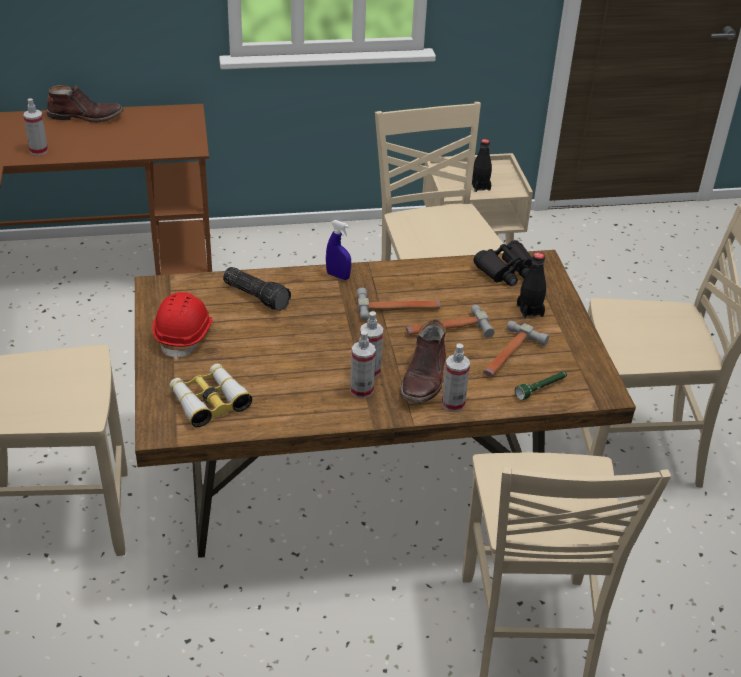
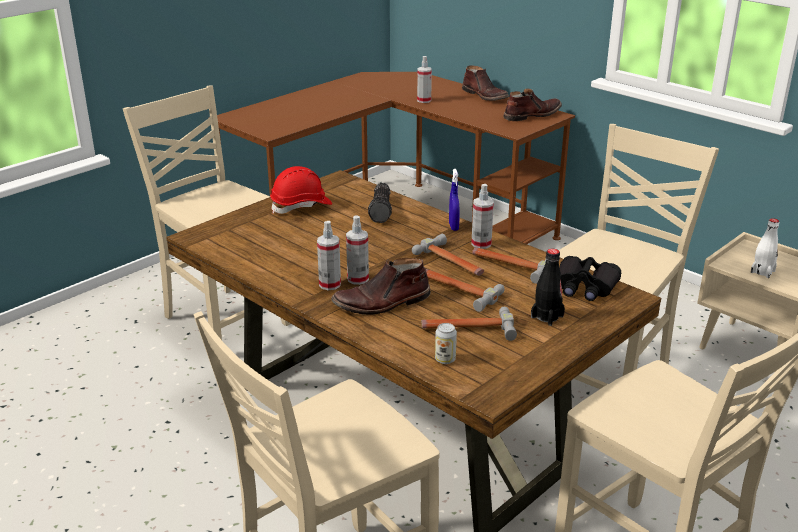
camera: 55 degrees right, 10 degrees down
(169, 121) = (531, 115): none -> brown boot
(209, 401) = (244, 239): binoculars -> none
(436, 285) = (510, 265): none -> hammer
(453, 404) = (366, 326): spray bottle -> spray bottle (481, 244)
(480, 186) = (762, 271): black bottle -> white bottle
(541, 389) = (445, 359): green flashlight -> can

